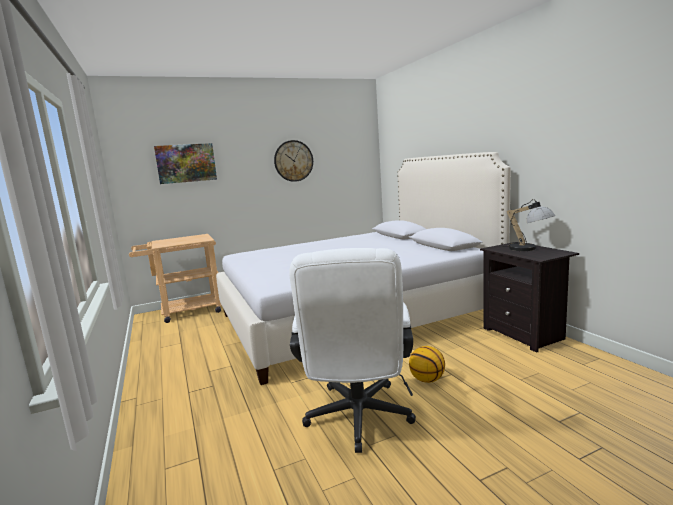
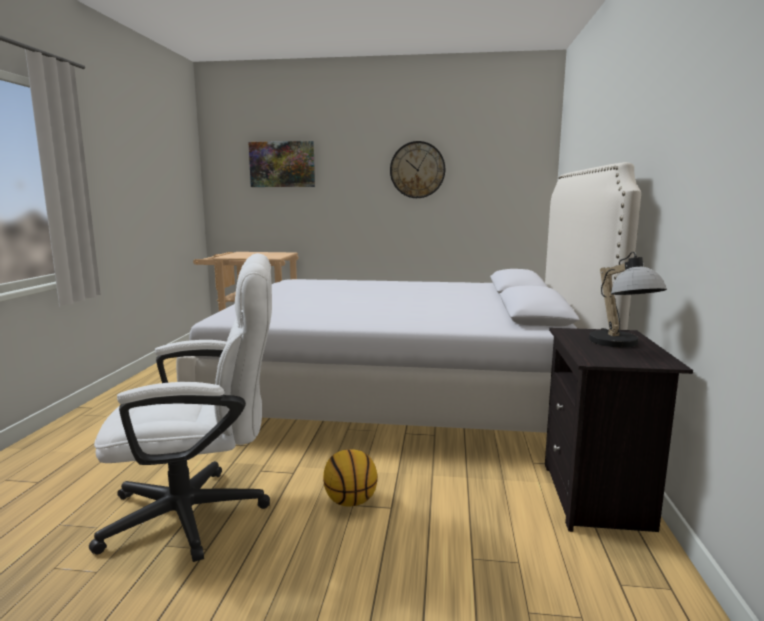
camera: 30 degrees right, 0 degrees up
(358, 421) = (201, 513): white office chair -> white office chair turned 135 degrees counterclockwise

